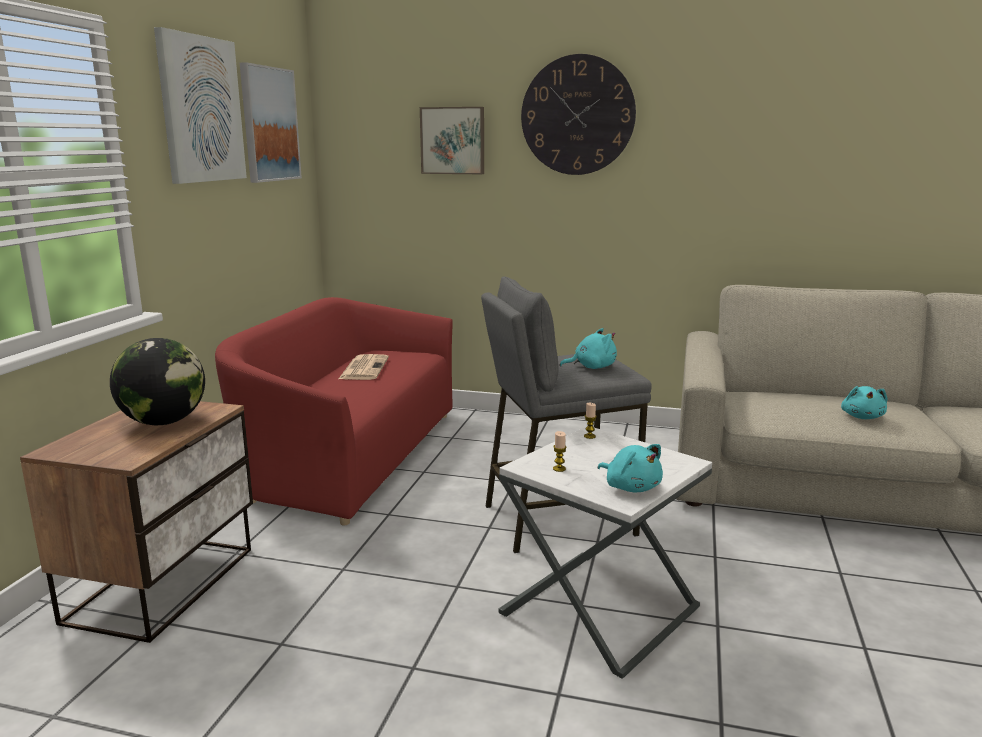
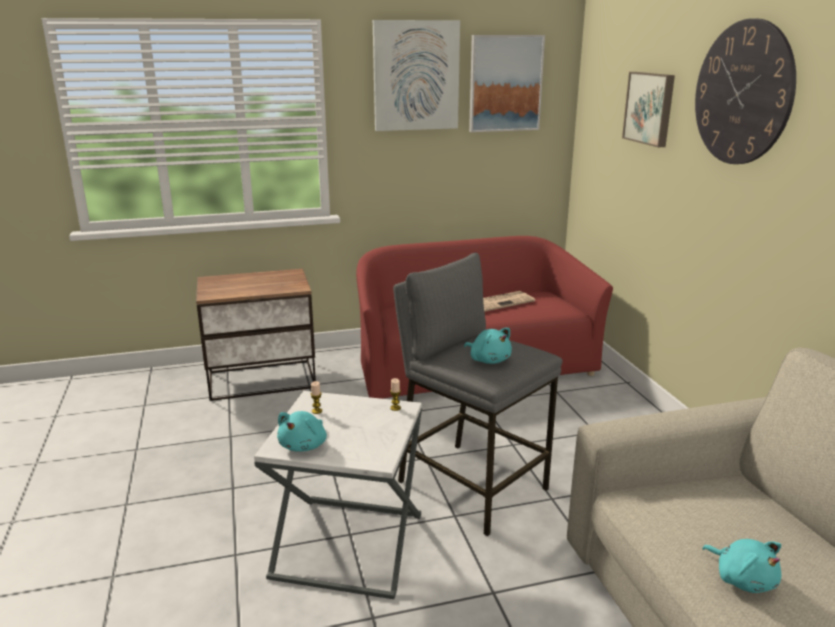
camera: 60 degrees right, 5 degrees up
(164, 422) = (265, 284): globe -> none
(862, 417) = (742, 579): turquoise plush toy -> turquoise plush toy turned 105 degrees counterclockwise

